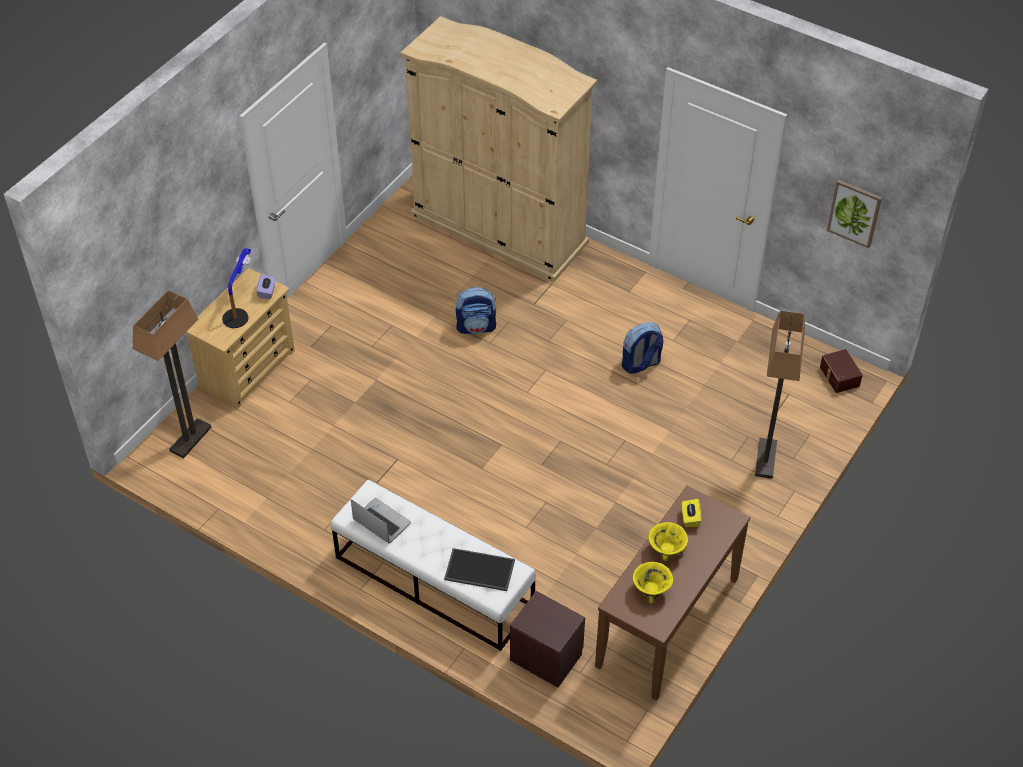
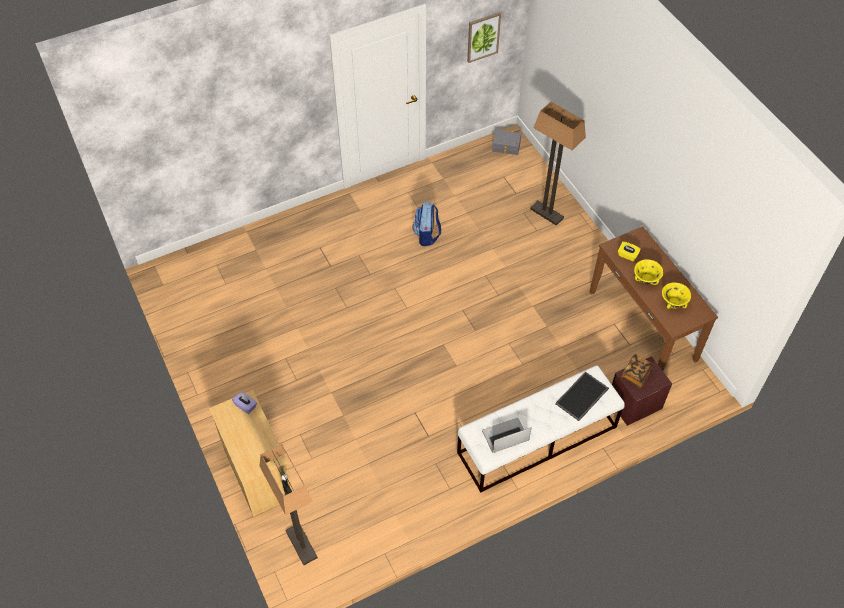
camera: 60 degrees left, 5 degrees up
(240, 308) = (249, 432): table lamp -> none
(476, 327) = (326, 308): backpack -> none
(499, 228) = (243, 251): beige wardrobe -> none
(547, 612) = (636, 374): none -> book
(838, 377) = (506, 147): brown storage box -> grey storage box

